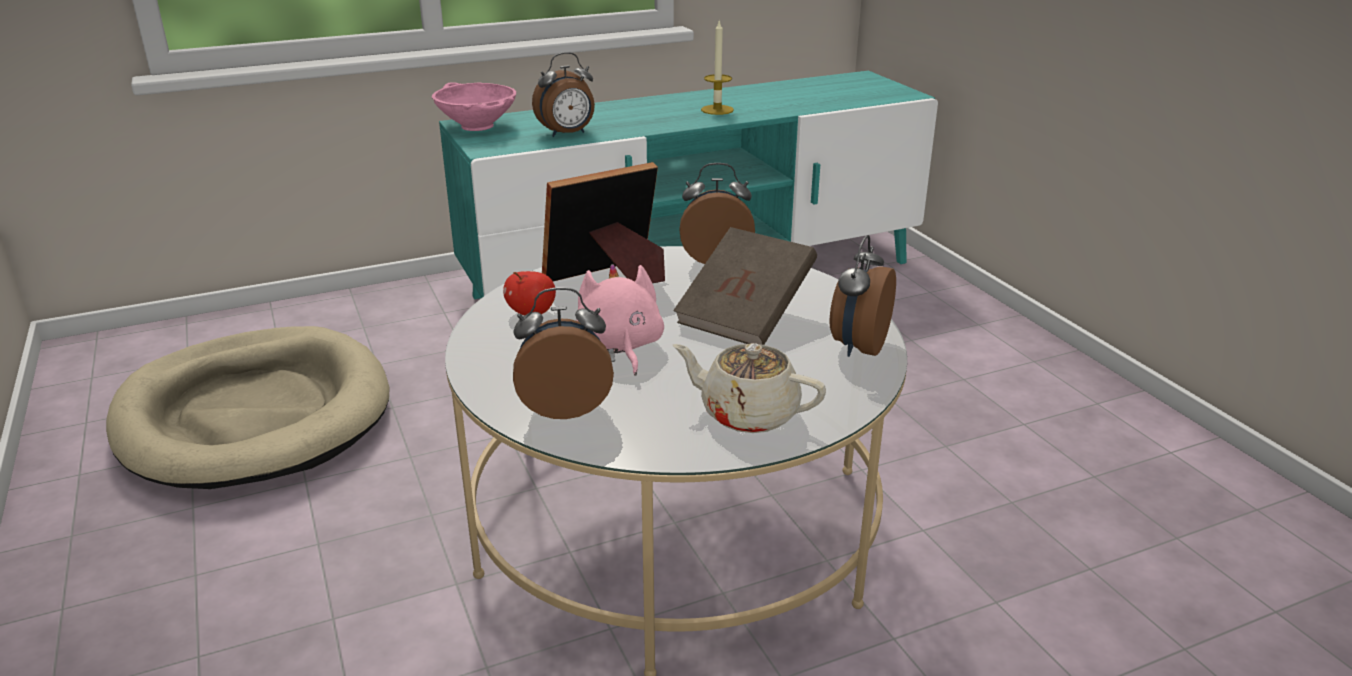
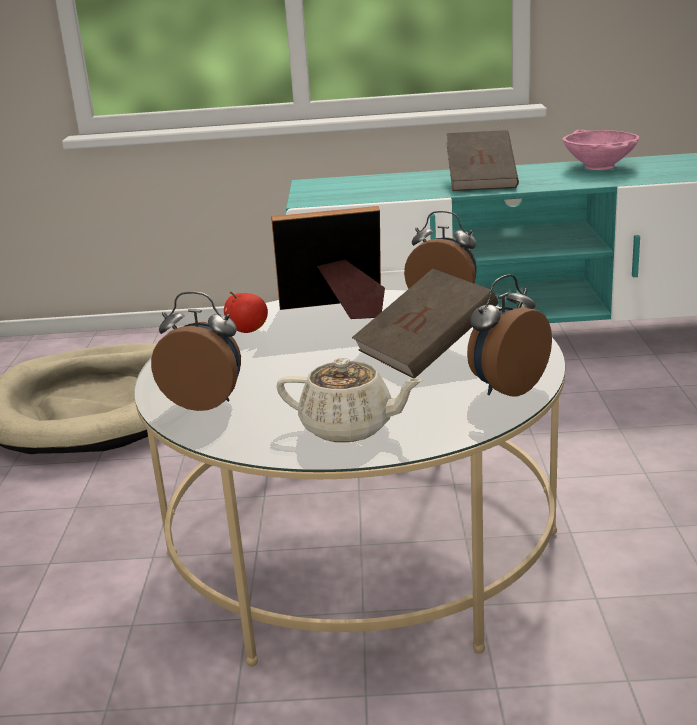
camera: 25 degrees right, 5 degrees down
(477, 126) = (317, 185): pink bowl -> pink bowl (599, 167)
(567, 134) = (385, 193): alarm clock -> none
(620, 347) = (292, 364): pink plush toy -> none
(658, 115) = (481, 181): none -> brown book
(717, 110) = (541, 179): candle -> none
(747, 413) = (349, 428): beige teapot -> beige teapot turned 150 degrees clockwise

